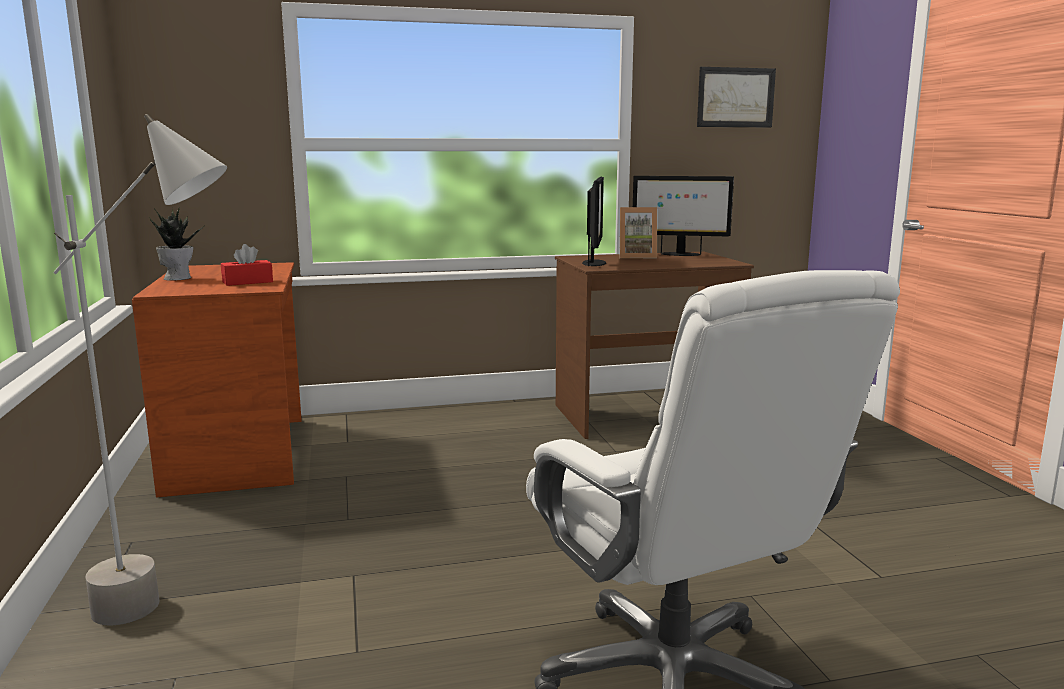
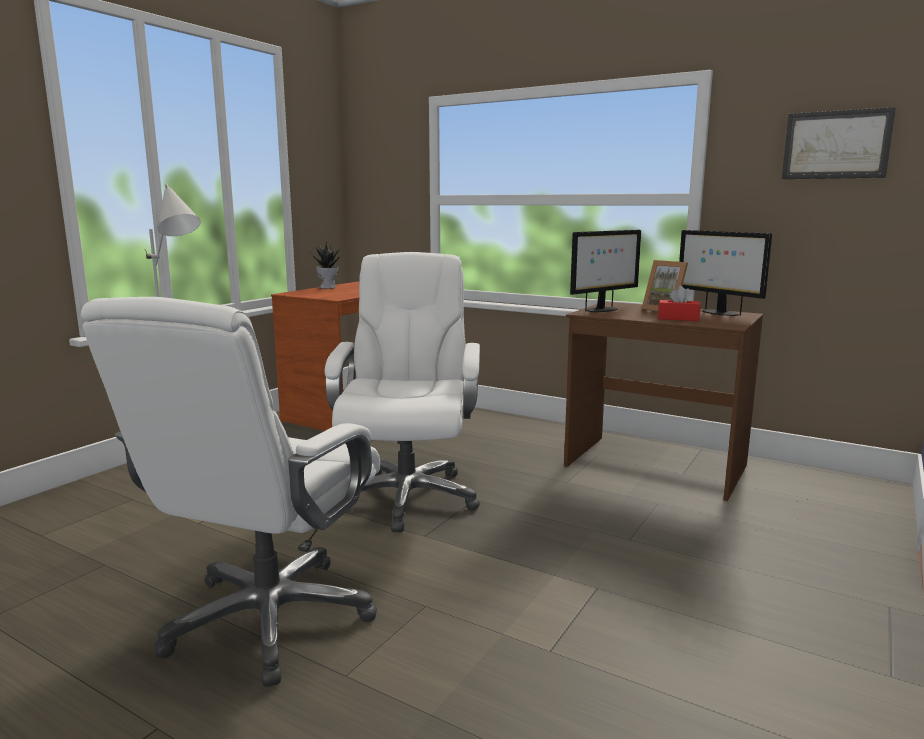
camera: 45 degrees right, 0 degrees up
(247, 282) = (345, 293): red tissue box -> red tissue box (678, 318)
(520, 517) = (407, 497): none -> white office chair

